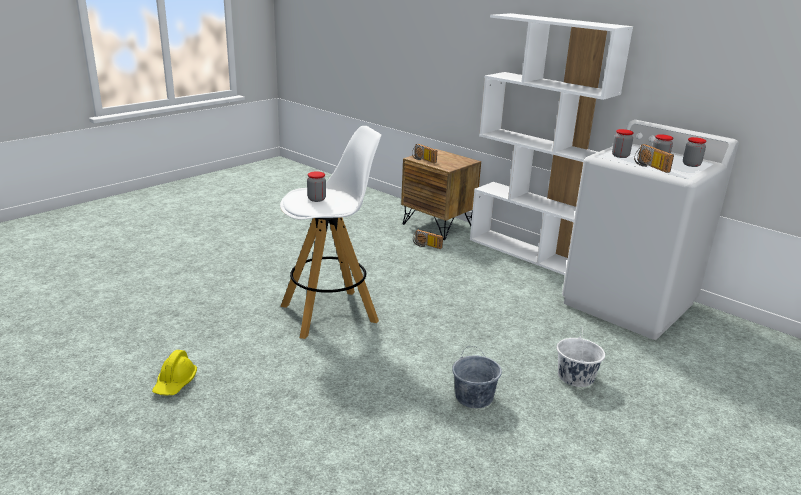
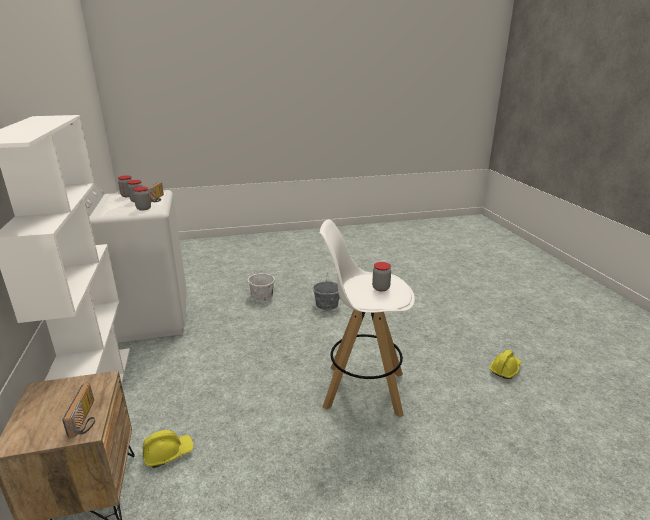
camera: 145 degrees left, 0 degrees up
(426, 245) = (168, 453): radio -> yellow hard hat

